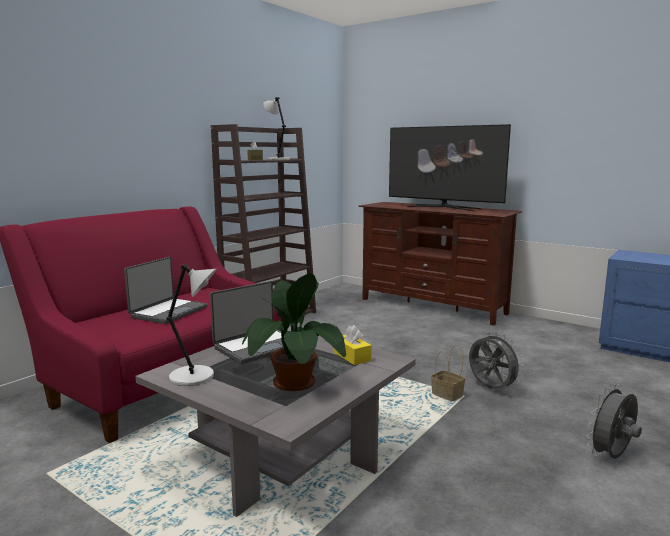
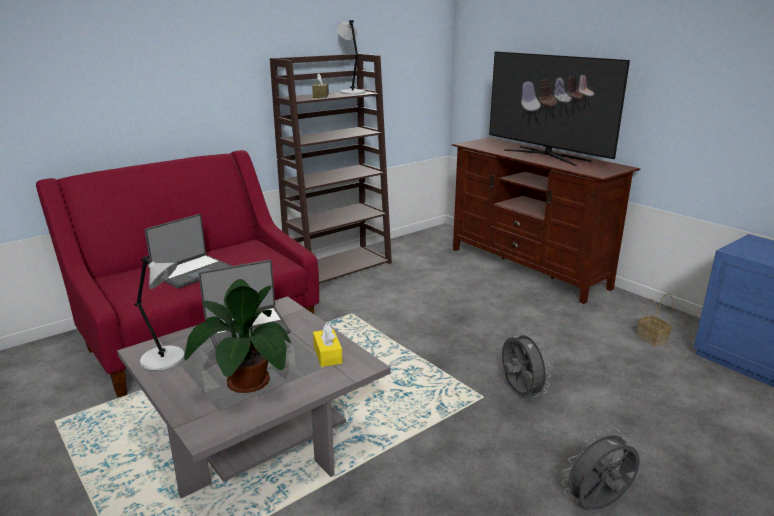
camera: 15 degrees right, 10 degrees up
(448, 395) = (466, 393): basket -> basket (653, 339)

